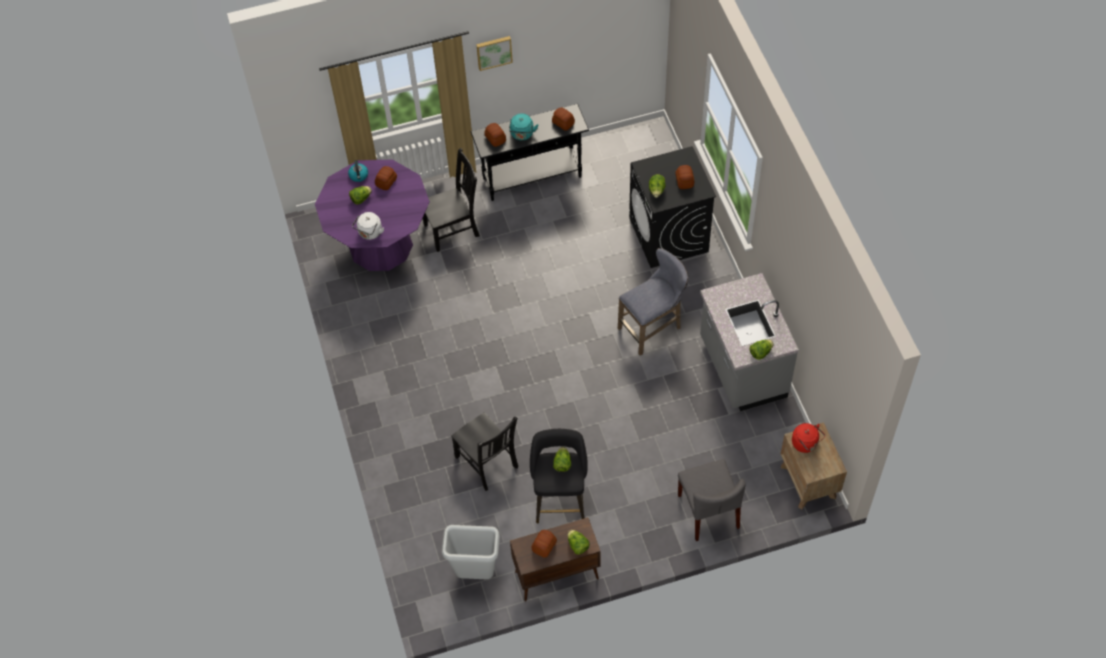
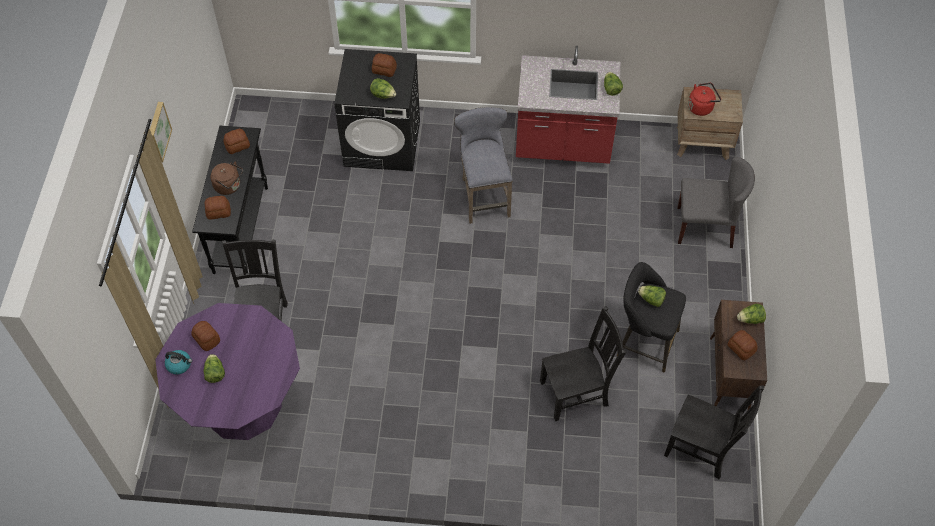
camera: 70 degrees left, 0 degrees up
(369, 233) = (270, 379): white kettle -> none
(475, 573) = (702, 448): grey trash can -> black chair
(522, 134) = (229, 186): turquoise kettle -> brown kettle
(741, 368) = (563, 145): grey counter -> red counter

